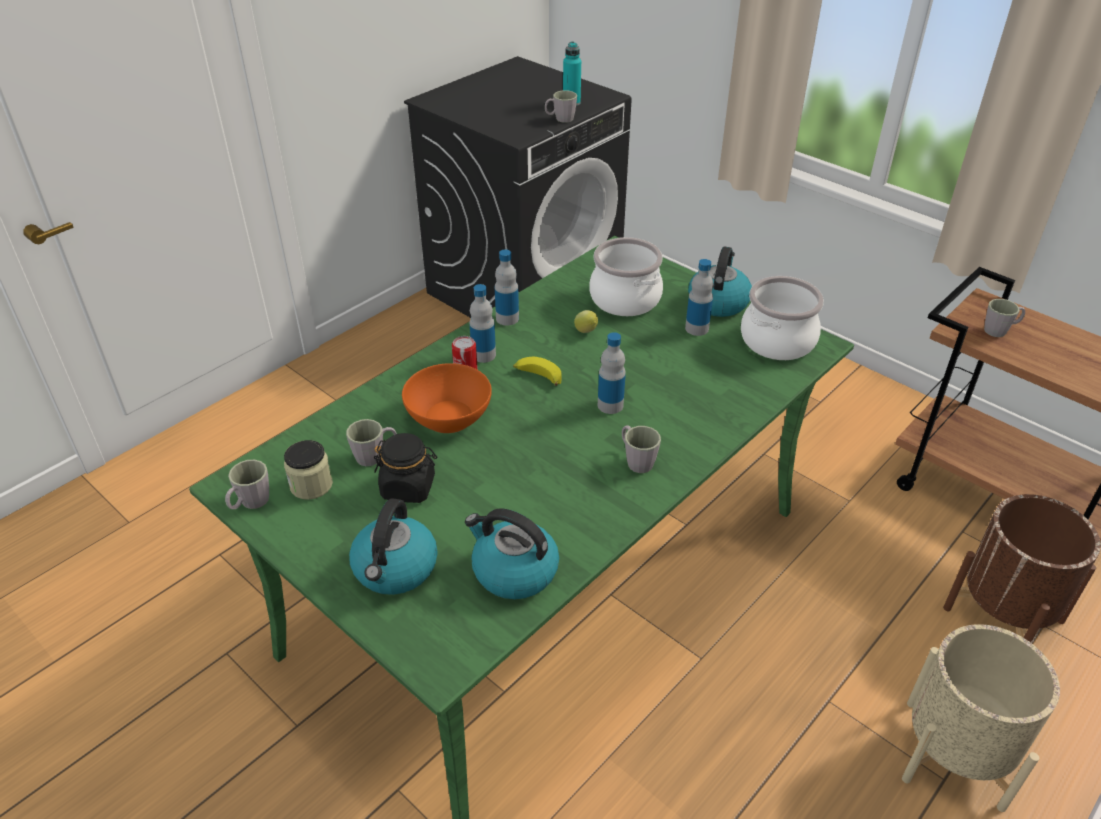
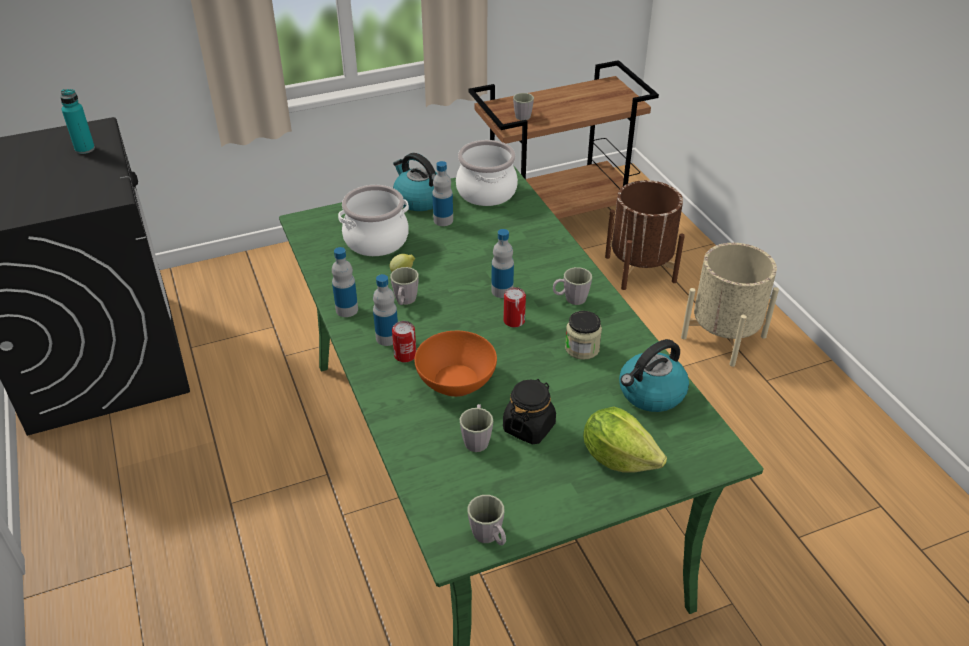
camera: 65 degrees left, 0 degrees up
(311, 485) = (489, 489): jar -> jar (582, 348)
(395, 569) = (618, 457): kettle -> lettuce
(537, 376) = (440, 316): banana -> none
(560, 119) = (109, 164): grey mug -> grey mug (404, 301)
(566, 428) = (514, 321): none -> can

